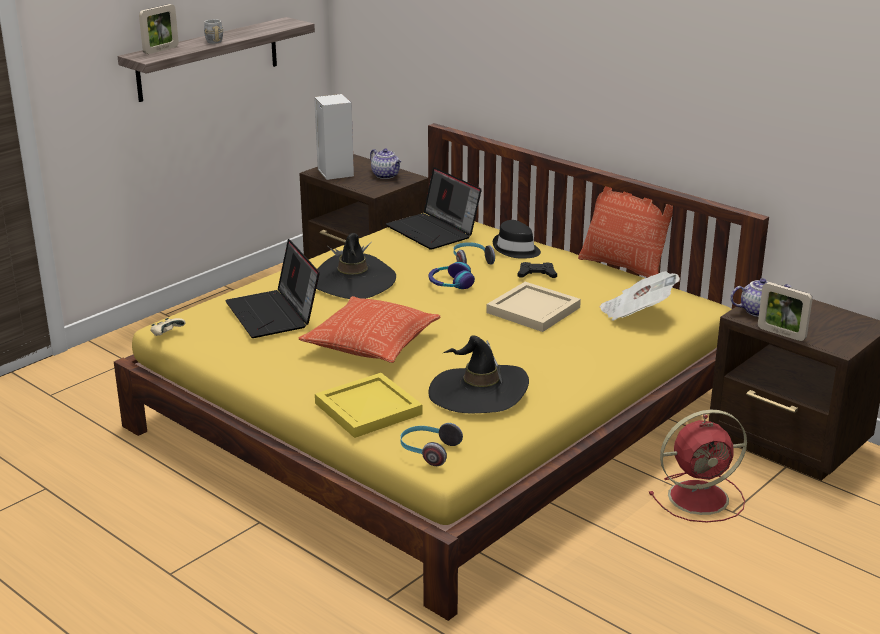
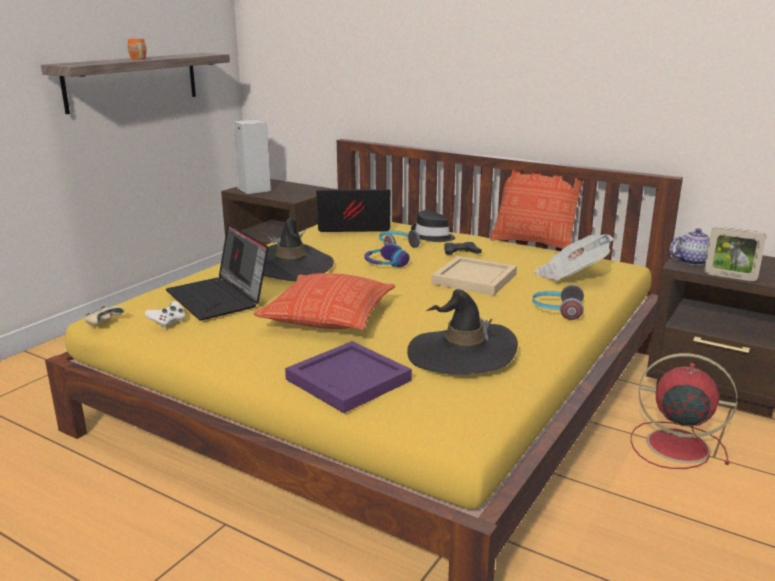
camera: 10 degrees left, 5 degrees down
(161, 50) = (85, 62): picture frame -> none
(213, 40) = (136, 59): grey mug -> orange mug
(223, 337) = (168, 322): none -> white game controller
(370, 409) = (350, 380): yellow tray -> purple tray
(386, 175) = (299, 189): teapot -> none
(428, 451) = (436, 421): headphones -> headphones (556, 311)
(434, 231) = (353, 228): laptop -> laptop turned 135 degrees clockwise
(701, 497) = (674, 445): red fan -> red fan turned 135 degrees counterclockwise

